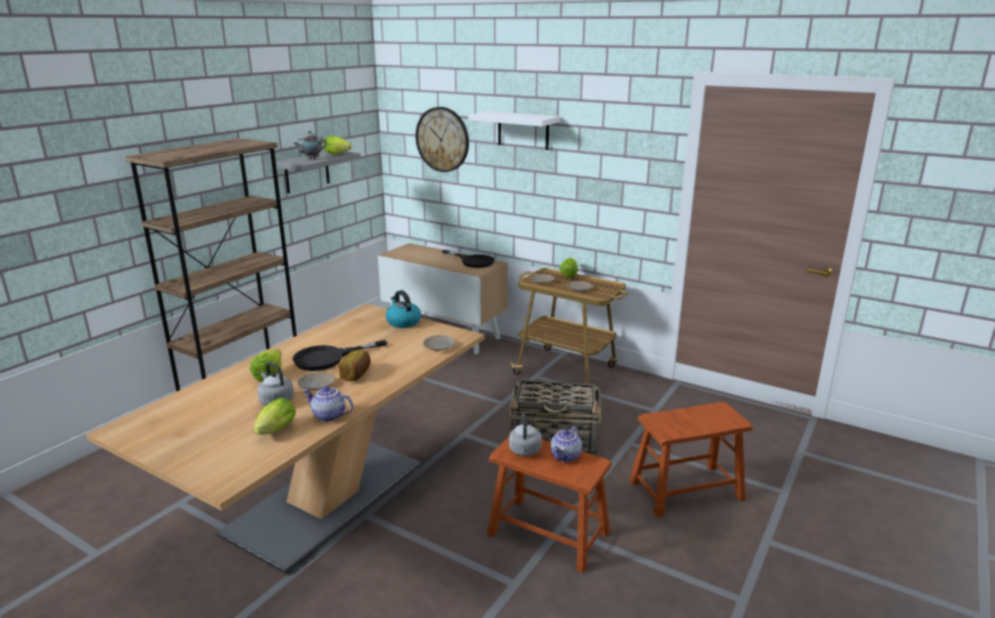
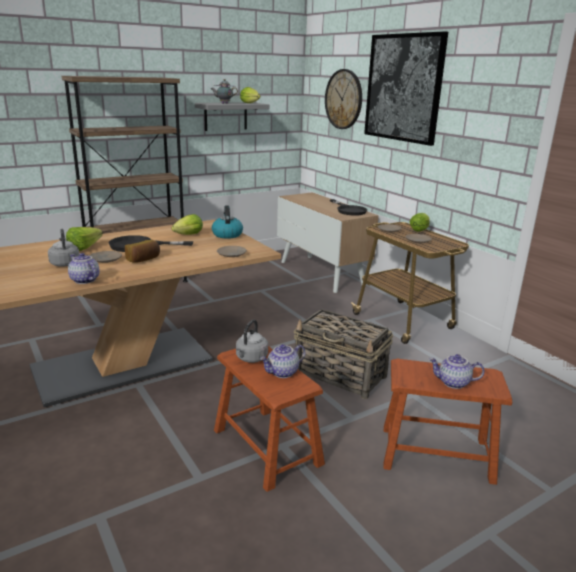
camera: 25 degrees right, 0 degrees up
(275, 431) = (35, 281): lettuce -> lettuce (187, 235)
(523, 130) = (403, 88): white shelf -> picture
(702, 424) = (453, 383): none -> teapot

